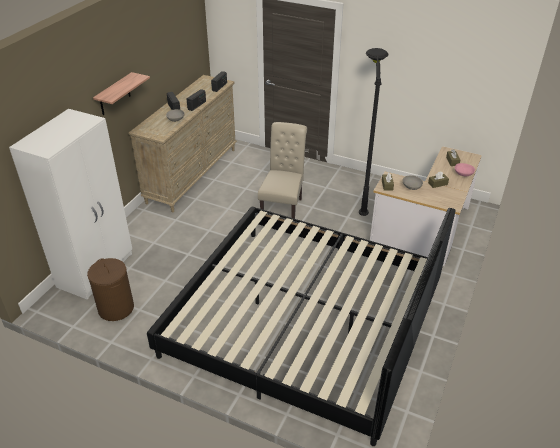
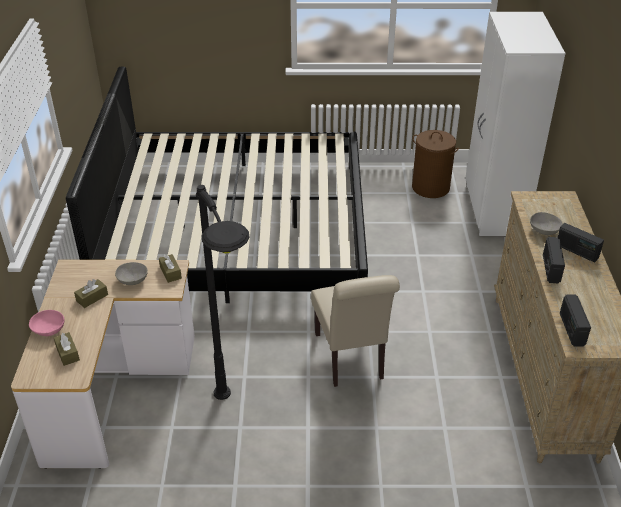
camera: 155 degrees right, 0 degrees up
(114, 94) = (590, 125): shelf -> none

